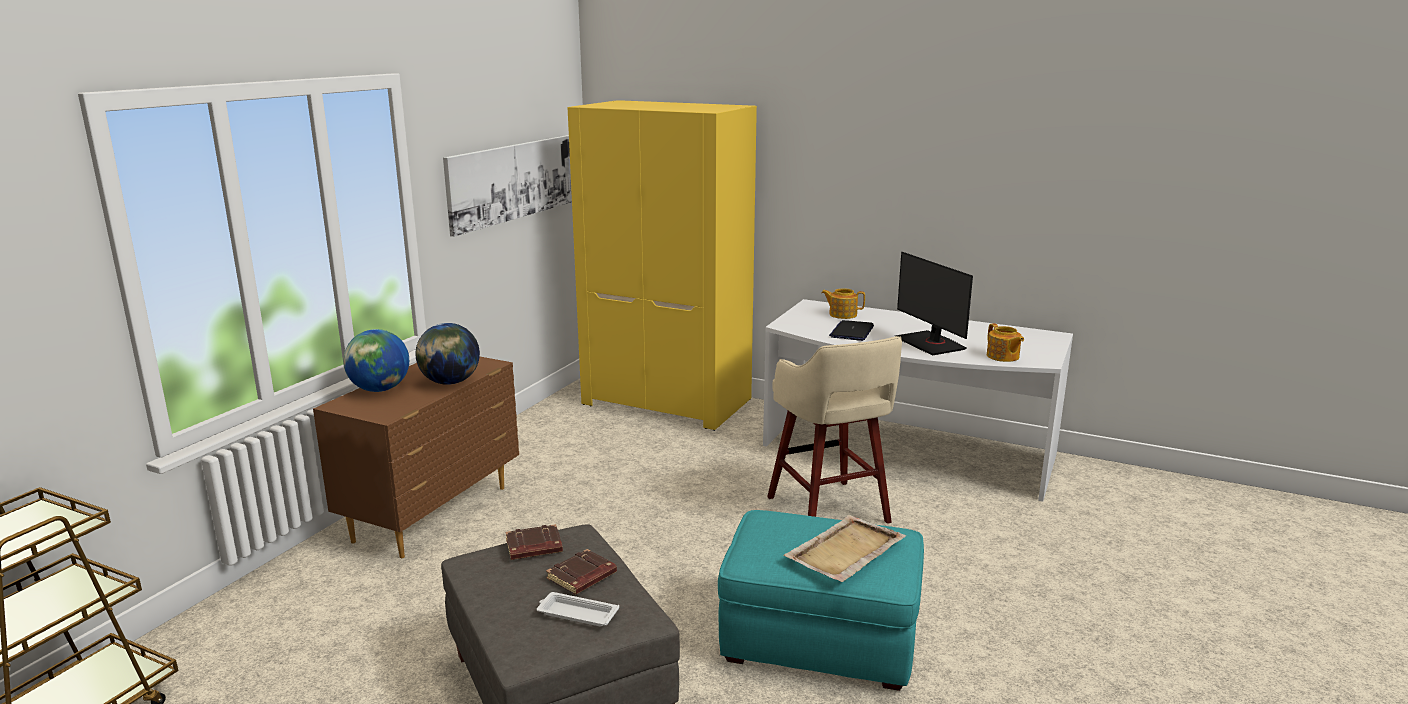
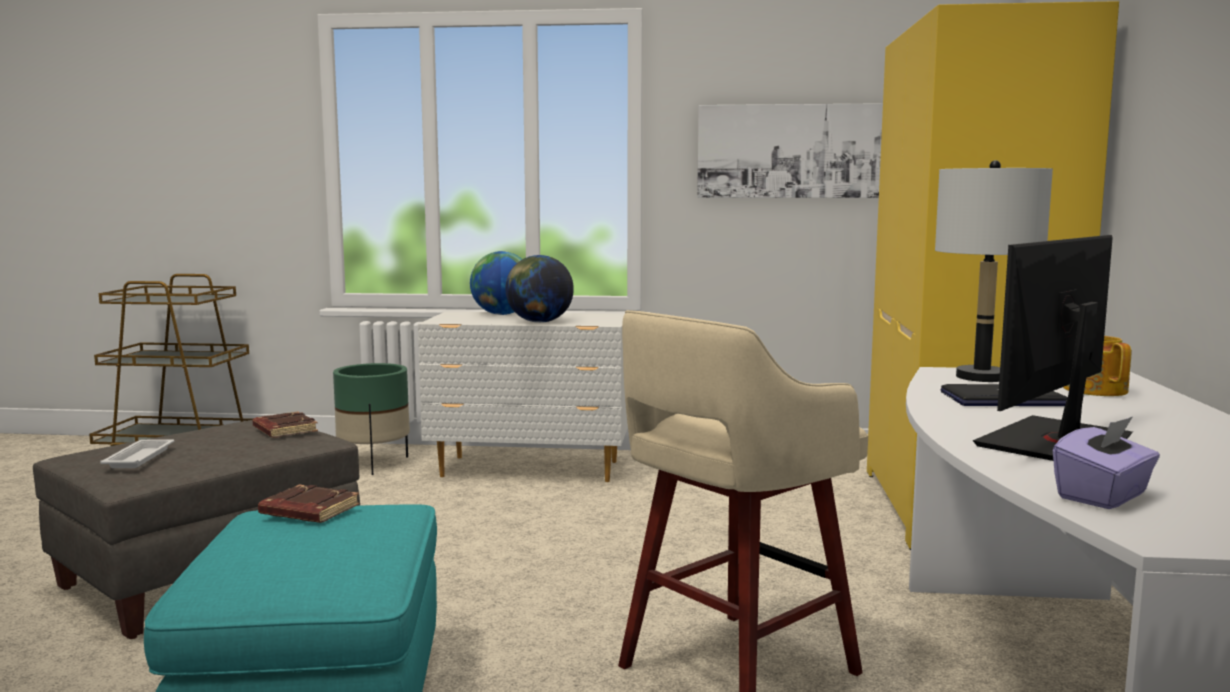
camera: 70 degrees right, 10 degrees down
(313, 590) = (374, 464): none -> green planter
(434, 513) = (531, 470): brown dresser -> white dresser
(582, 577) = (217, 450): brown book -> brown book (308, 511)
(803, 323) = (981, 377): none -> grey table lamp
(844, 551) = (284, 552): beige tray -> none
(1002, 357) = (1103, 496): teapot -> purple tissue box

